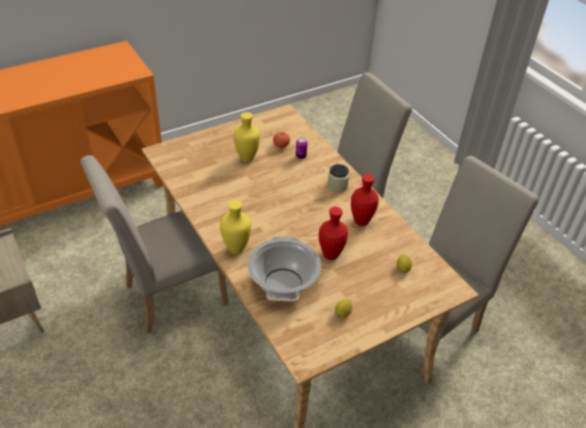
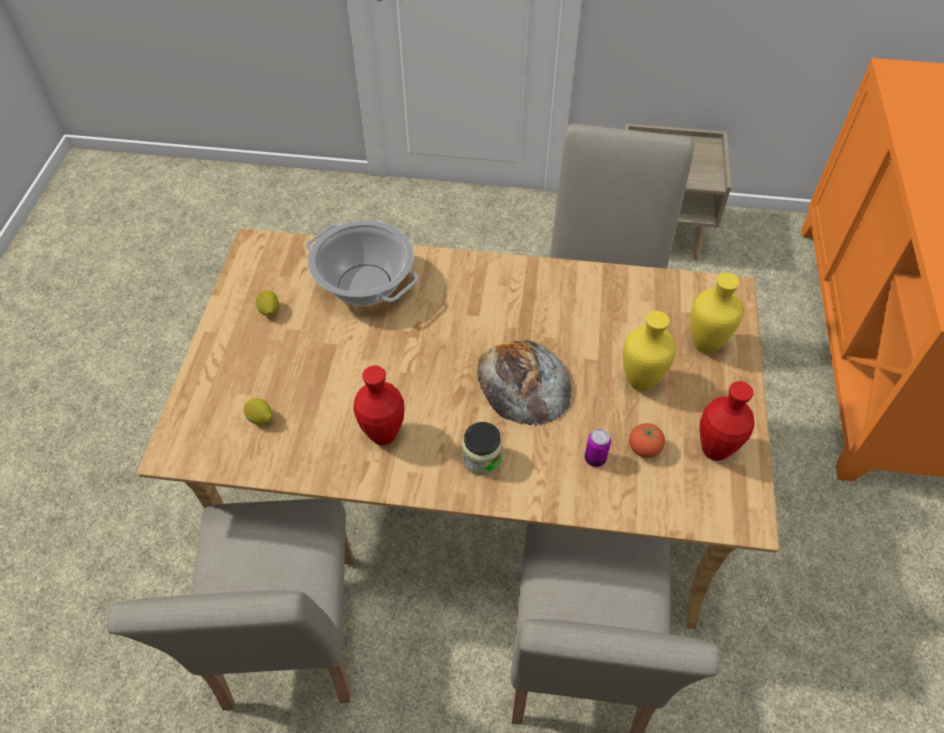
camera: 130 degrees right, 10 degrees up
(237, 249) = (458, 273): yellow vase -> yellow vase (704, 346)
(284, 192) = (523, 382): none -> bread
(330, 255) = (360, 357): red vase -> red vase (714, 450)

